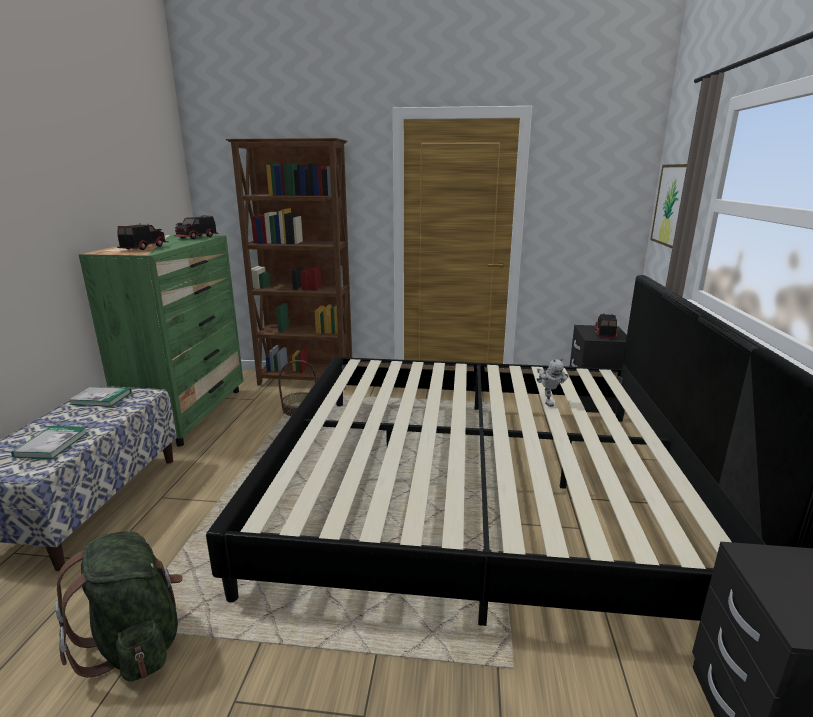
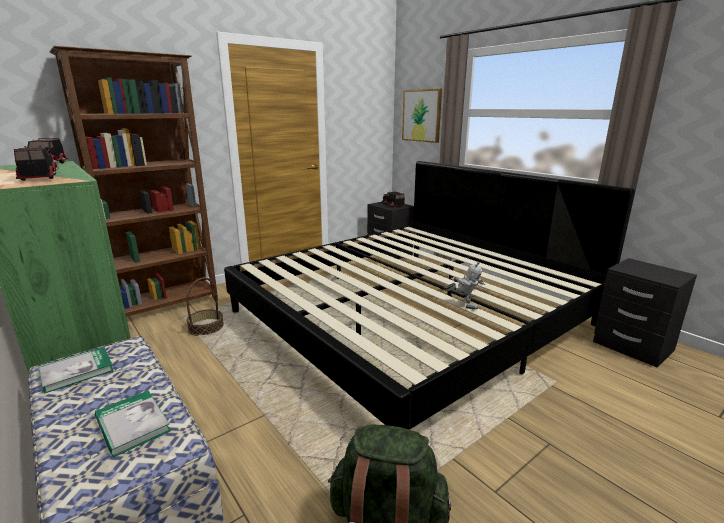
camera: 45 degrees left, 0 degrees up
(548, 401) = (414, 250): toy robot -> toy robot (463, 305)

